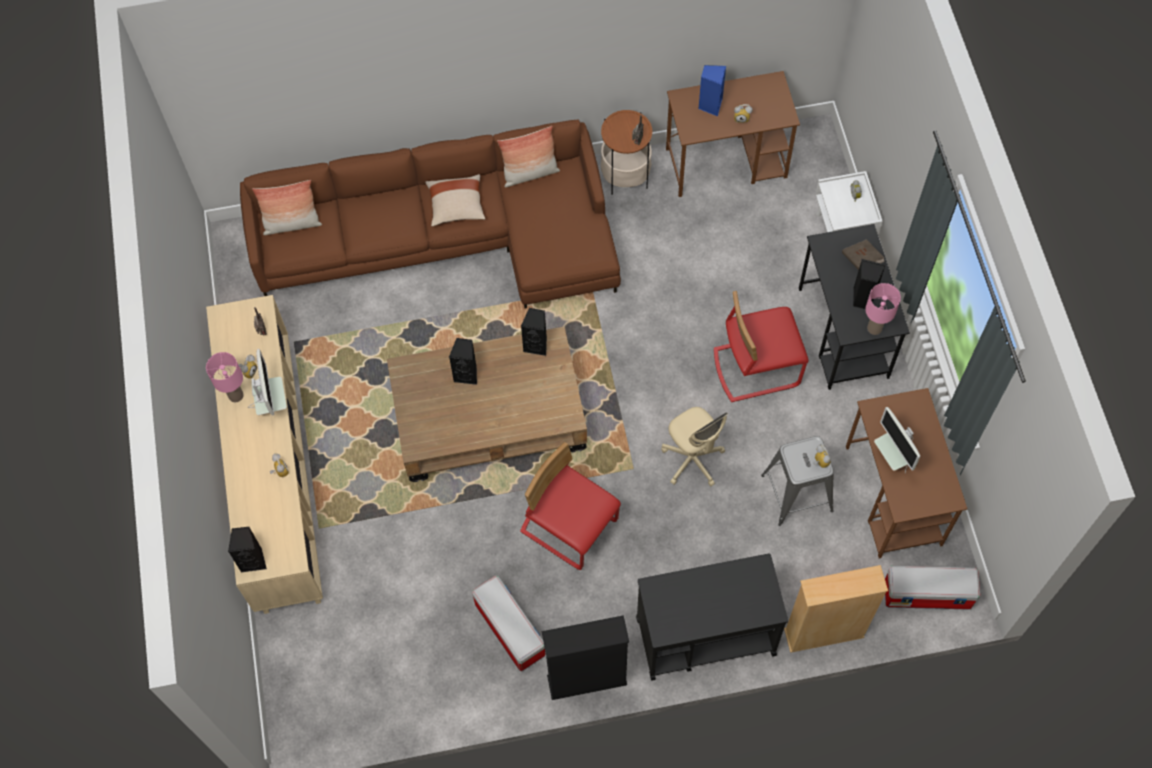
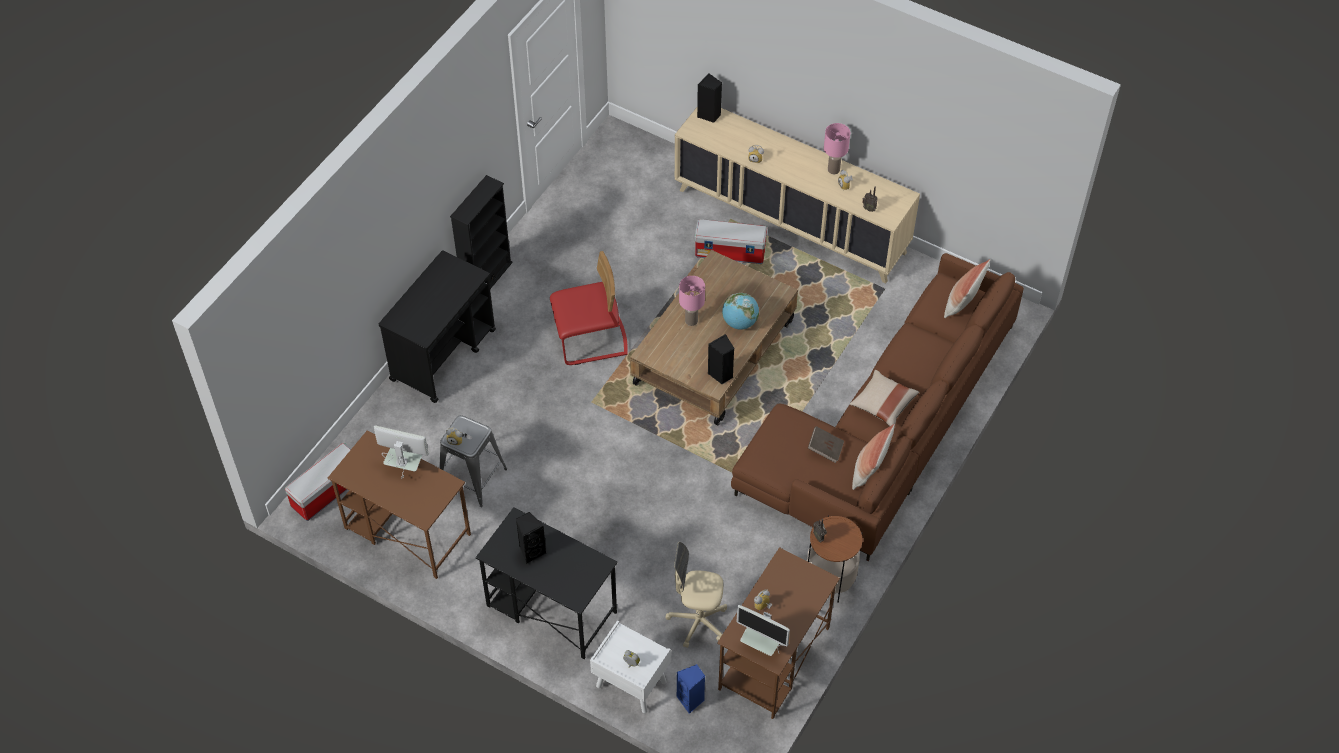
camera: 130 degrees right, 10 degrees down
(271, 404) = (808, 182): monitor -> monitor (762, 645)
(467, 374) = (740, 322): black speaker -> globe
(509, 629) = (561, 264): storage box -> storage box (731, 252)
(692, 460) = (560, 439): beige office chair -> beige office chair (697, 621)
(710, 105) = (796, 595): blue speaker -> blue speaker (691, 700)
(755, 367) = (585, 531): red chair -> none
(824, 633) = (372, 415): beige bookcase -> none
(861, 260) = (560, 578): brown book -> brown book (825, 449)
(874, 328) = (503, 538): pink table lamp -> pink table lamp (692, 320)

